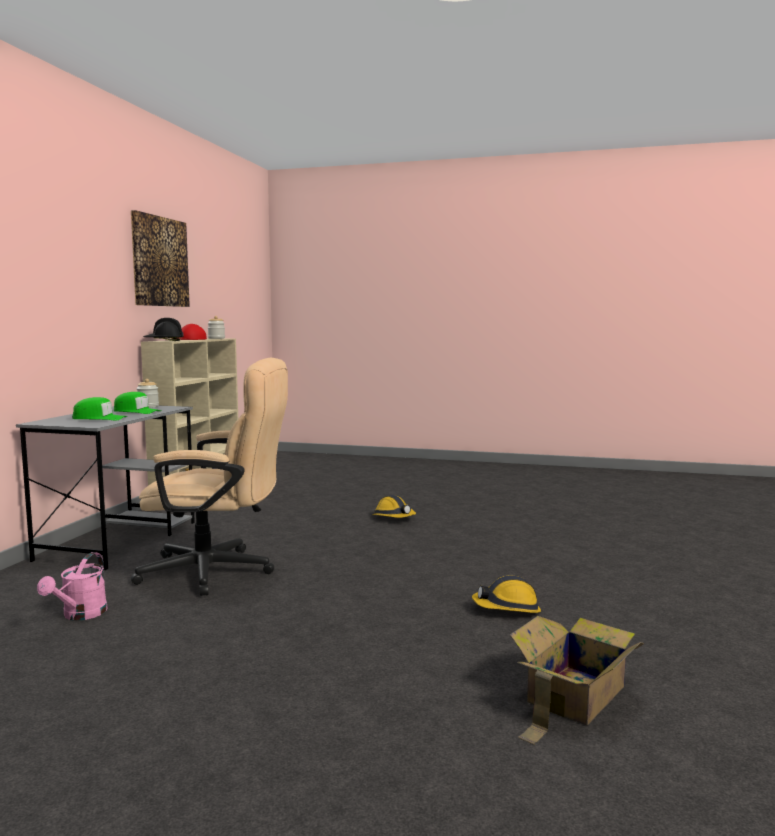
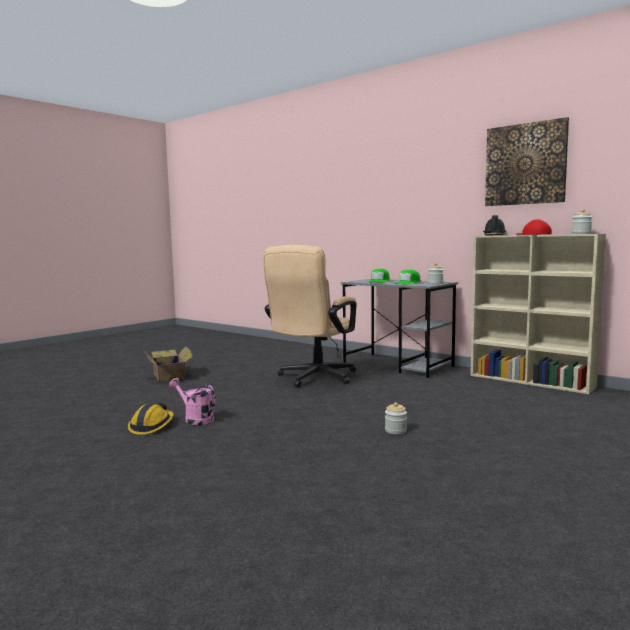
camera: 115 degrees right, 0 degrees up
(80, 615) = (284, 361): pink watering can -> pink watering can (195, 419)
(394, 518) = (395, 430): hard hat -> jar
(573, 696) = (56, 417): cardboard box -> cardboard box (169, 376)

